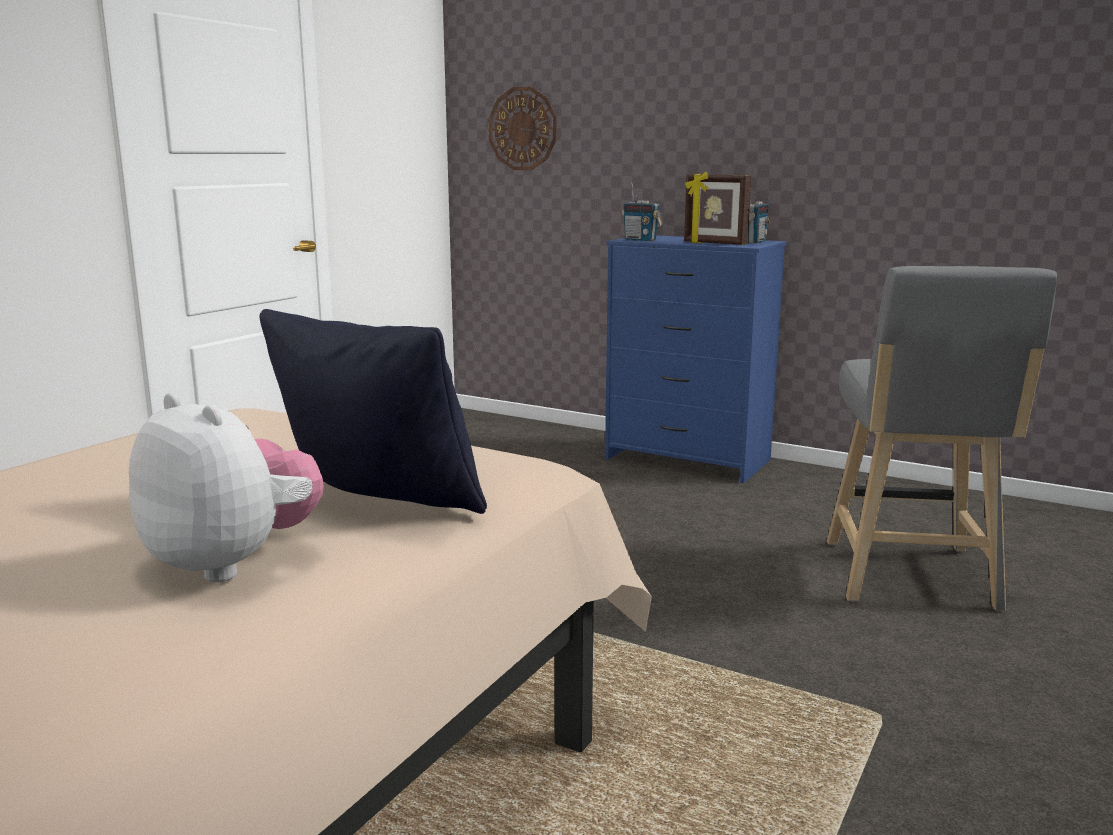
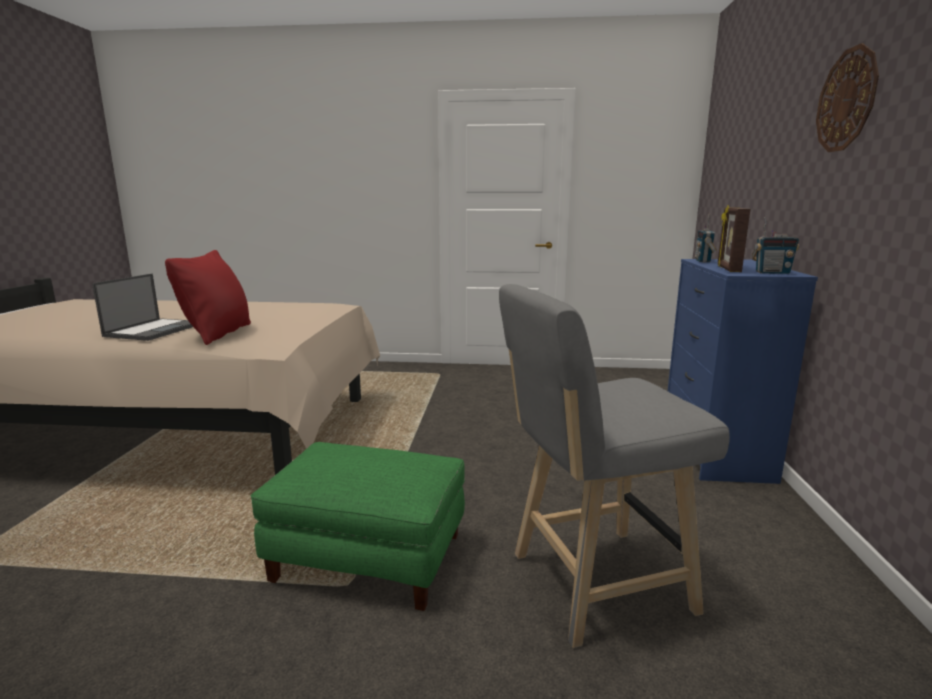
camera: 65 degrees right, 0 degrees up
(232, 563) = (154, 330): plush toy -> laptop
(381, 504) = (218, 334): black pillow -> red pillow
(523, 129) = (723, 172): wall clock -> wall clock (846, 100)
(817, 691) = (370, 555): none -> green ottoman

